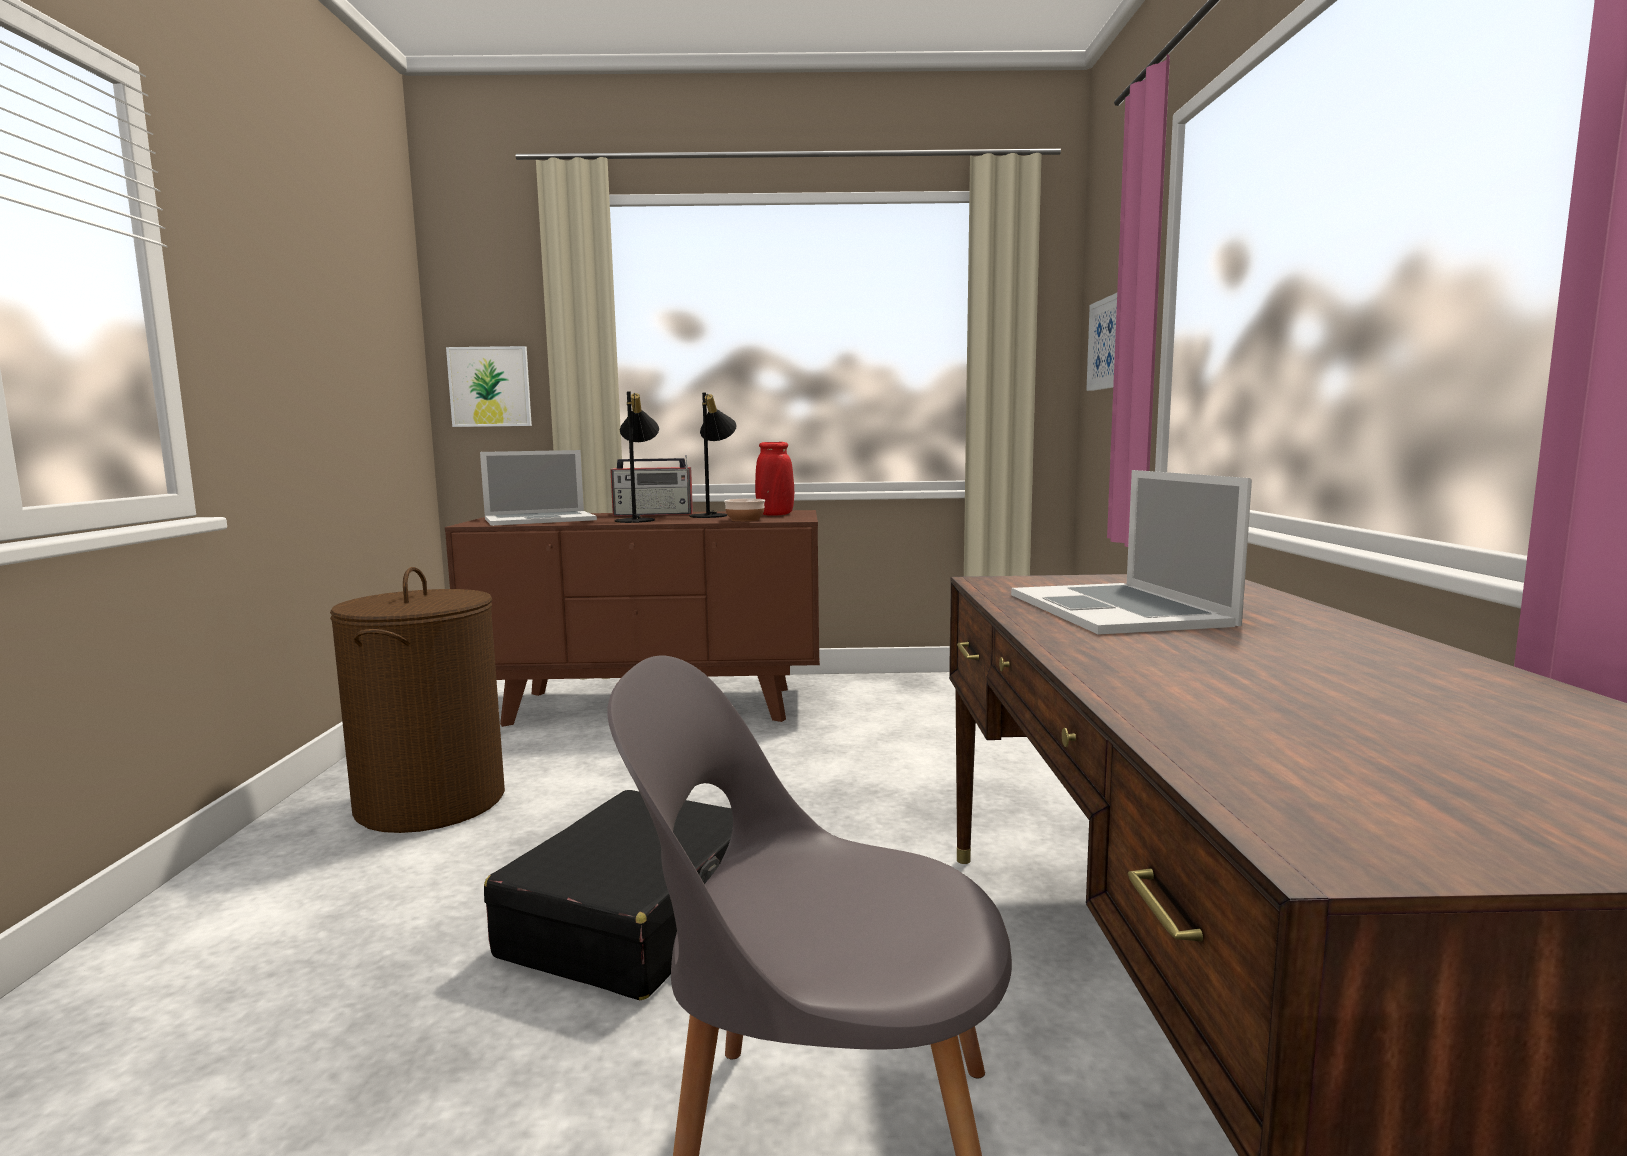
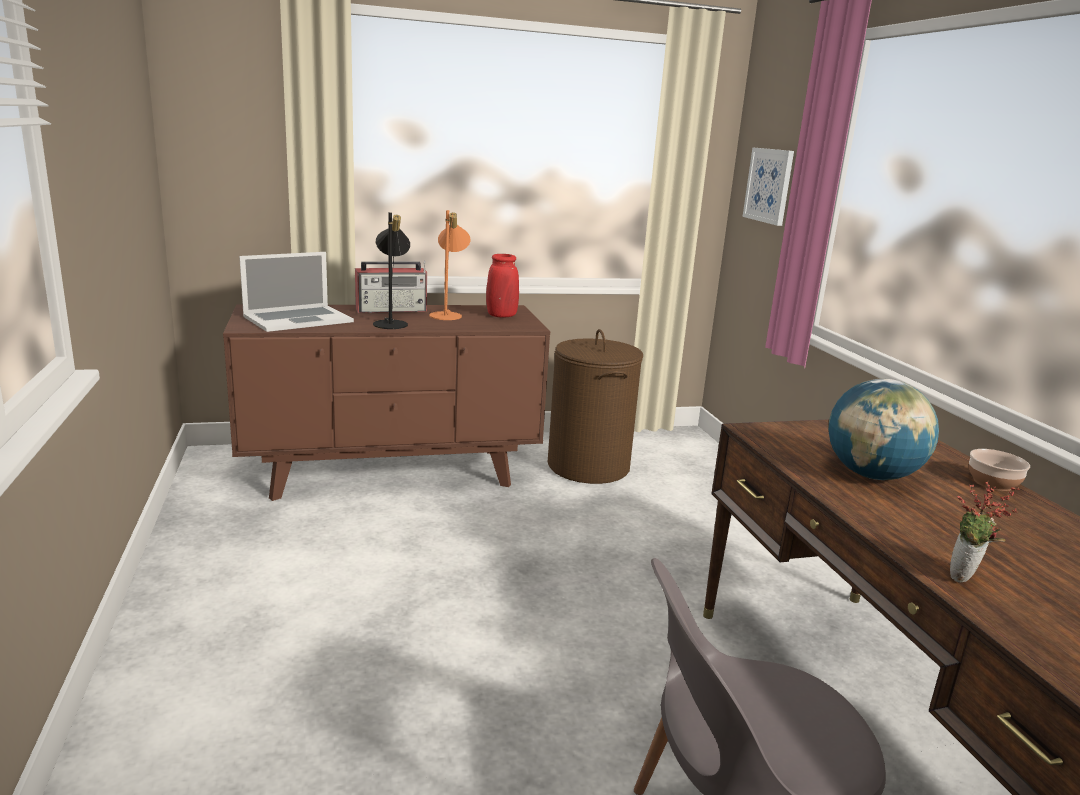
camera: 15 degrees left, 10 degrees up
(431, 803) = (267, 589): brown laundry basket -> brown laundry basket (589, 466)
(490, 387) = (223, 180): picture -> none
(638, 919) = (509, 688): black suitcase -> none
(713, 515) = (448, 314): black table lamp -> orange table lamp
(745, 520) = (486, 326): bowl -> bowl (992, 482)
(1118, 609) = (872, 475): laptop -> globe
(1151, 687) = (965, 578): none -> potted plant

